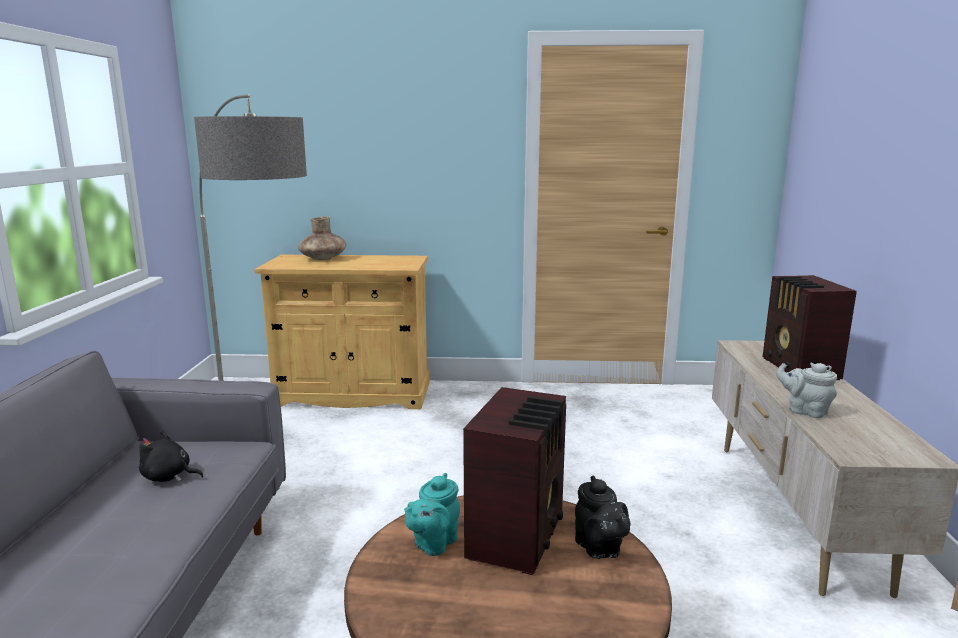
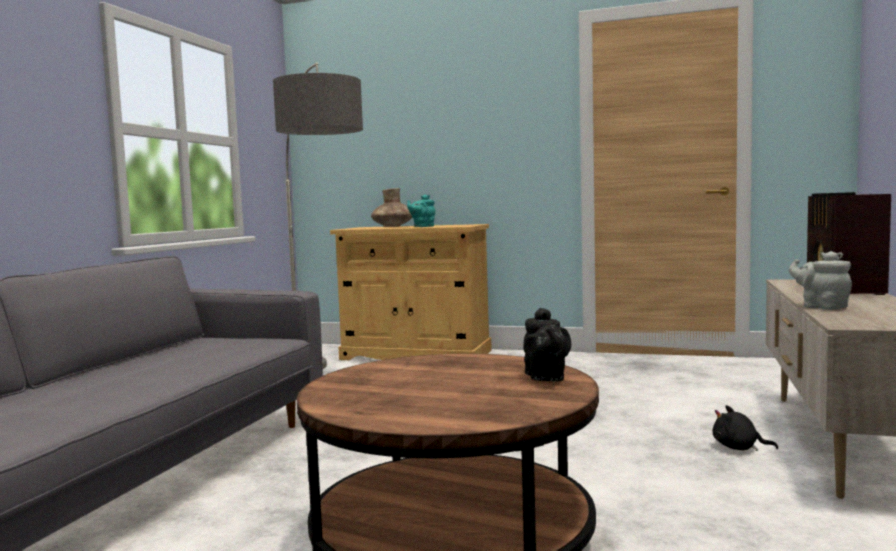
camera: 15 degrees right, 10 degrees down
(169, 477) = (214, 351): black plush toy -> black plush toy (739, 448)
(433, 544) = (396, 371): turquoise teapot -> turquoise teapot (422, 226)
(518, 535) = (475, 370): radio -> none

